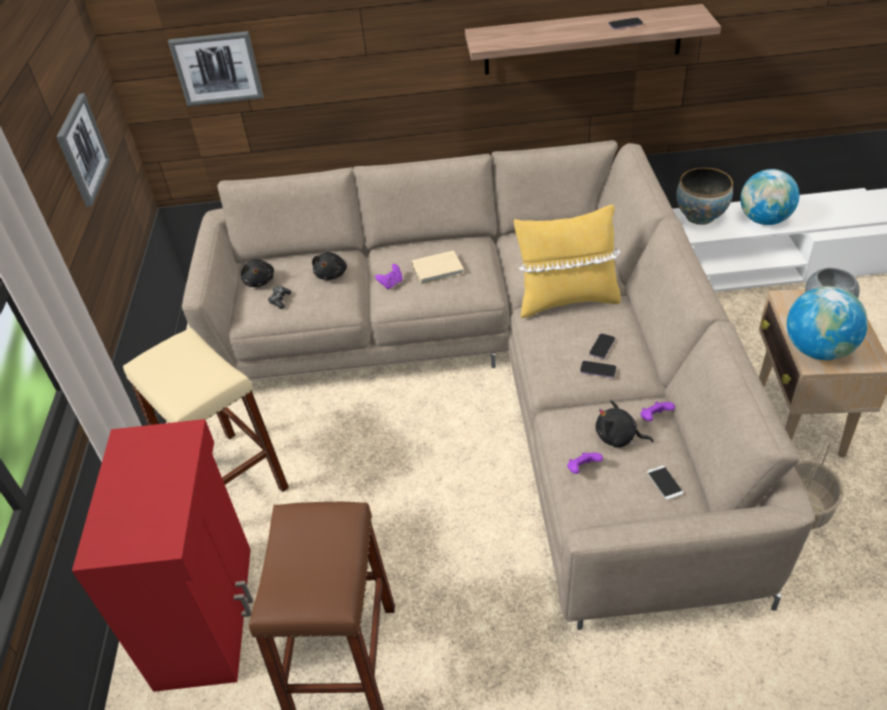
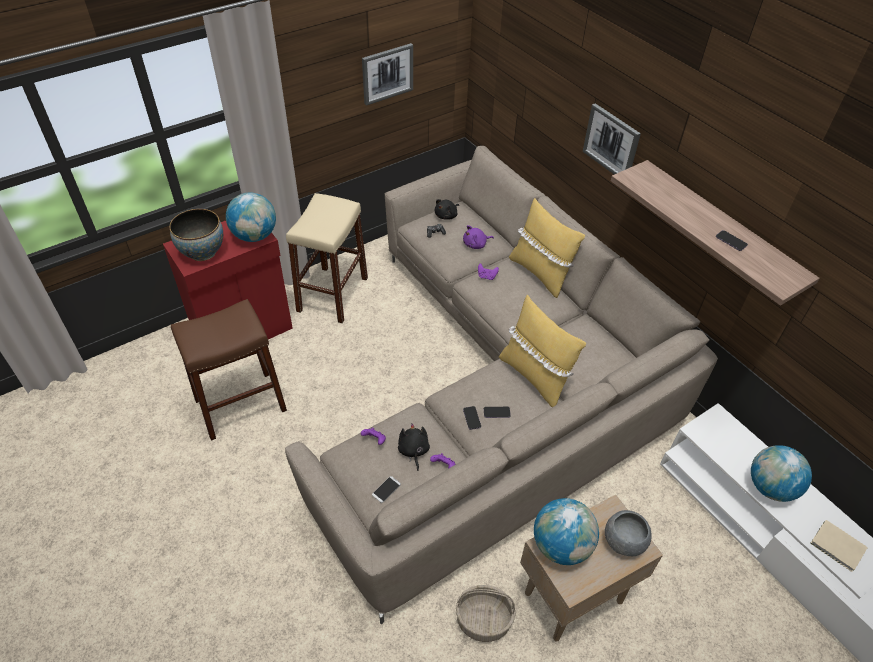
camera: 55 degrees right, 5 degrees up
(172, 442) = (255, 236): none -> globe
(217, 68) = (513, 78): picture -> picture (611, 142)
(331, 274) = (476, 244): black plush toy -> purple plush toy
(420, 242) = (540, 273): none -> yellow pillow
(439, 269) = (518, 294): beige book -> beige book (838, 547)
(700, 216) = (735, 437): bowl -> bowl (203, 252)

